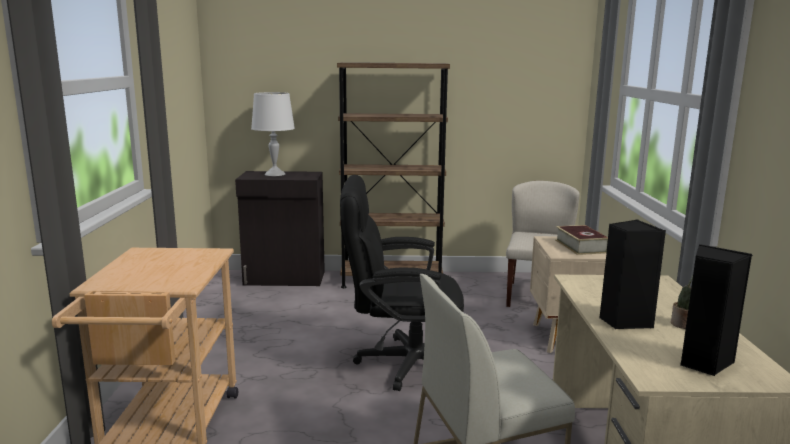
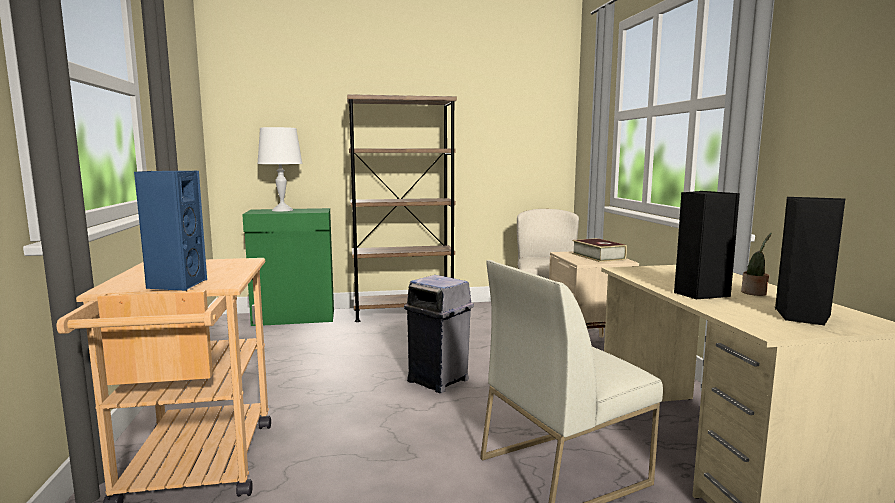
camera: 10 degrees left, 5 degrees down
(147, 284) = (176, 285): none -> blue speaker
(285, 279) = (294, 318): black cabinet -> green cabinet
(401, 363) = (439, 381): black office chair -> grey trash can

